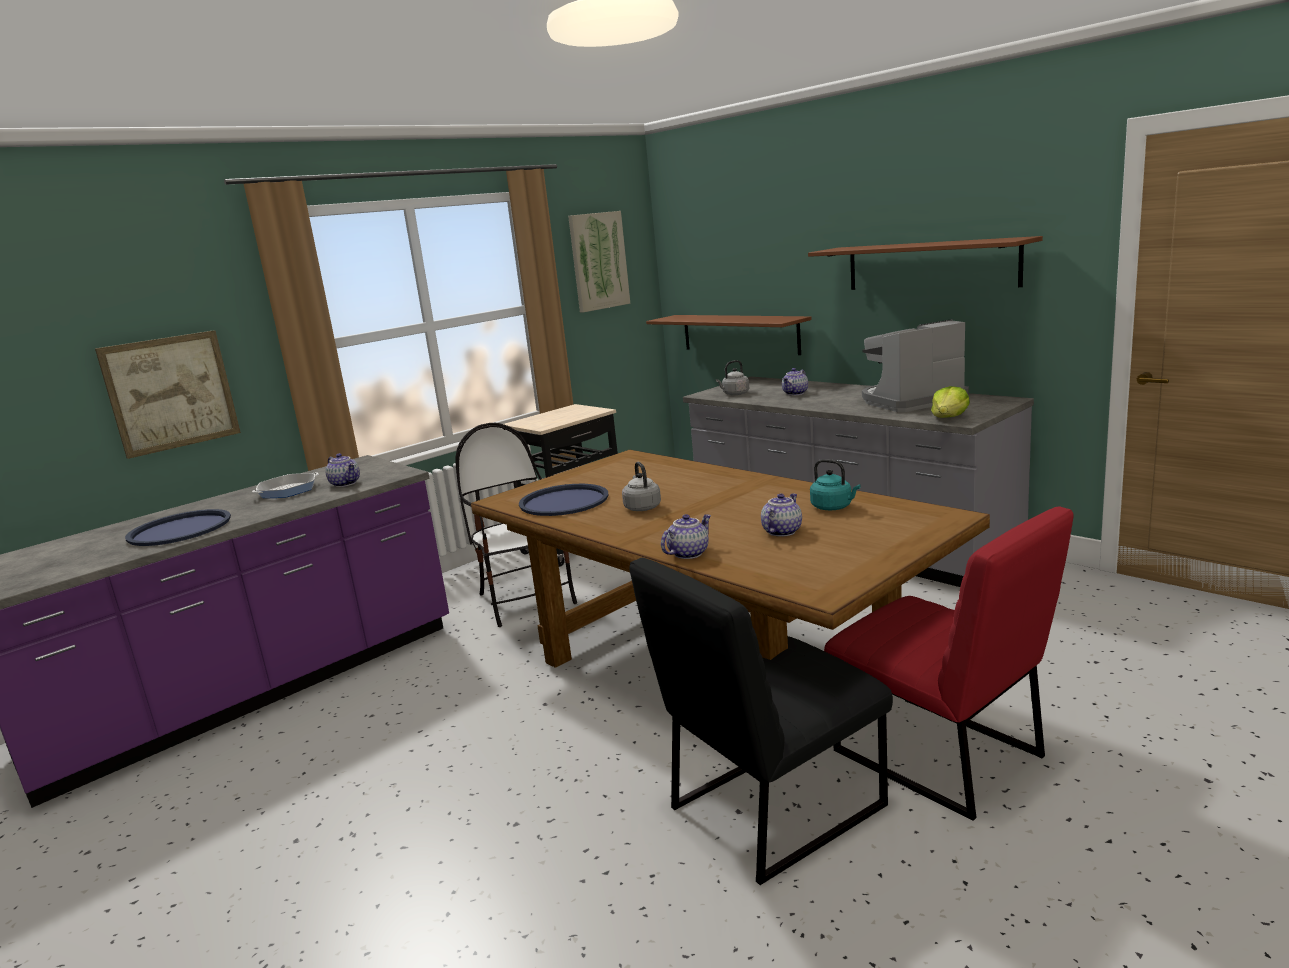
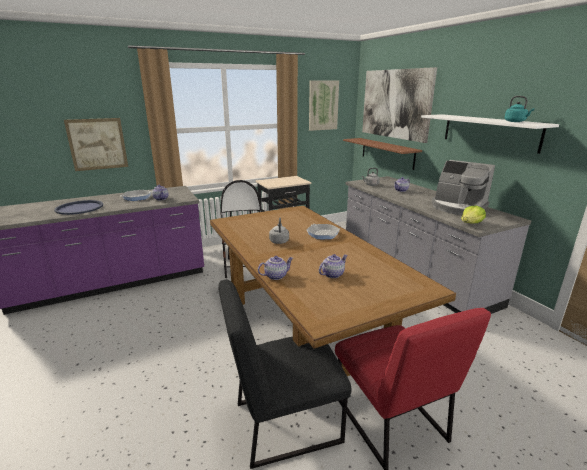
camera: 15 degrees right, 5 degrees up
(564, 501) = (248, 229): blue tray -> none
(710, 483) = (323, 234): none -> frying pan
(741, 241) = (395, 104): none -> picture
(833, 507) = (372, 265): turquoise kettle -> turquoise kettle (516, 121)
(910, 401) = (458, 207): coffee machine -> coffee machine turned 135 degrees counterclockwise
(930, 265) = (489, 132): brown shelf -> white shelf

